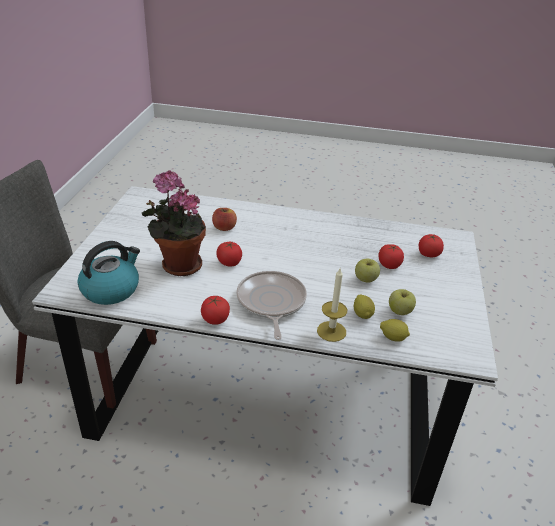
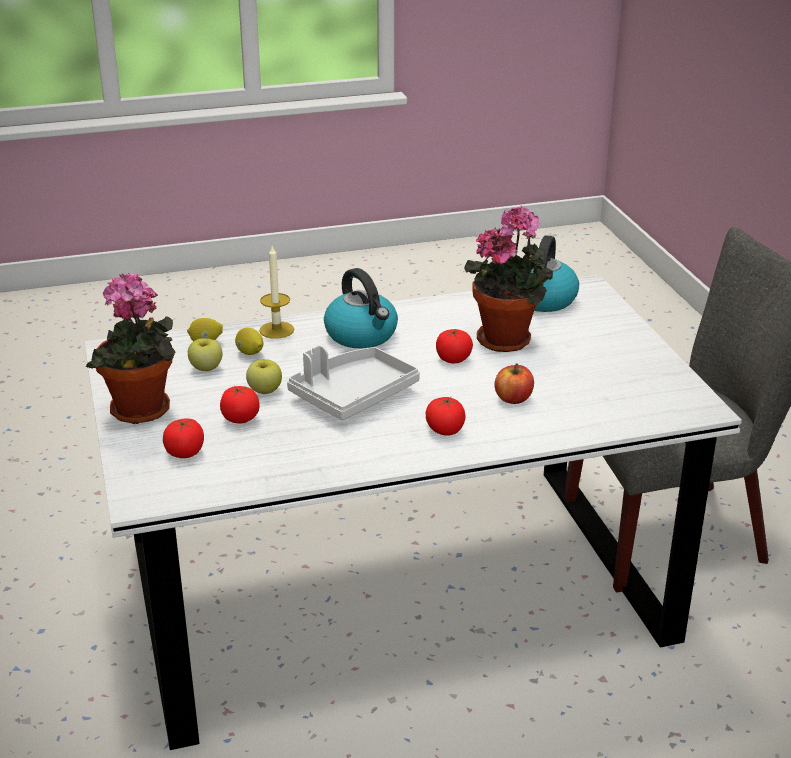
camera: 155 degrees right, 5 degrees down
(215, 319) = (406, 307): tomato -> tomato (445, 430)
(271, 303) = (362, 335): frying pan -> kettle
(312, 258) = (353, 395): none -> grey tray
(452, 288) = (141, 413): none -> potted plant

